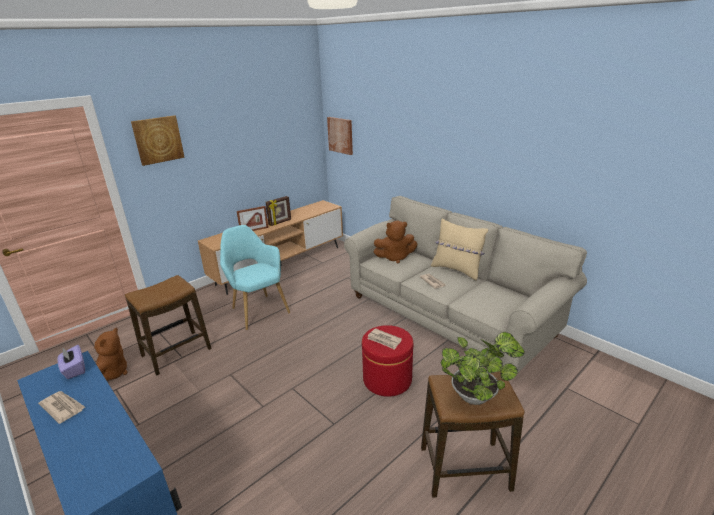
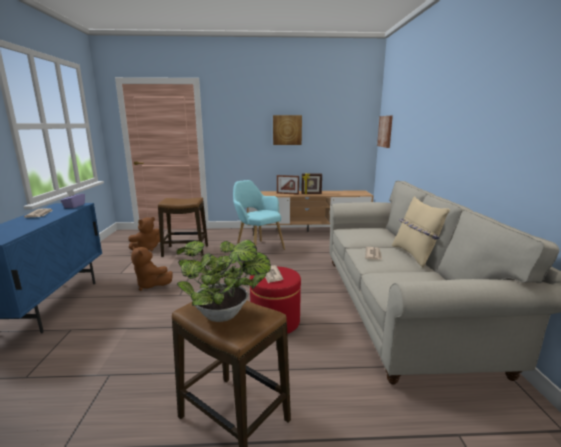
camera: 40 degrees right, 10 degrees down
(158, 140) = (234, 113): picture -> picture (287, 130)
(257, 309) = (257, 248): turquoise armchair -> turquoise armchair turned 45 degrees counterclockwise
(395, 257) = (366, 231): brown plush toy -> brown plush toy (151, 285)

